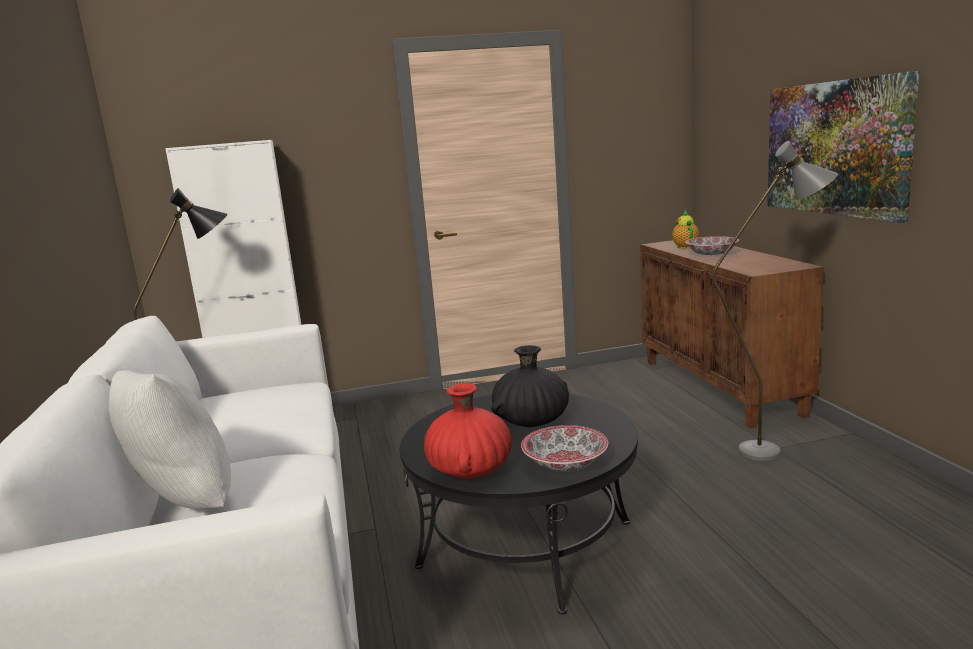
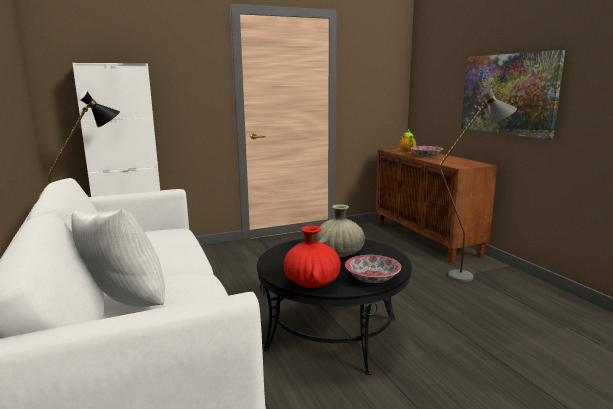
camera: 10 degrees left, 0 degrees up
(531, 422) = (339, 254): black vase -> beige vase

